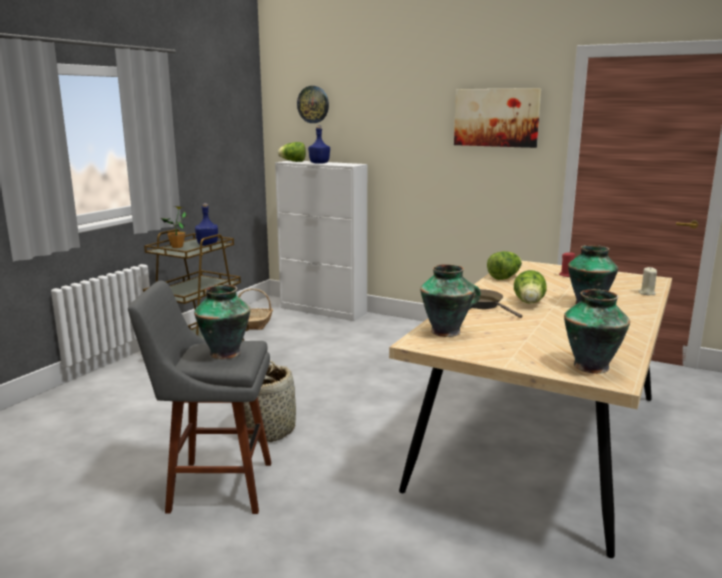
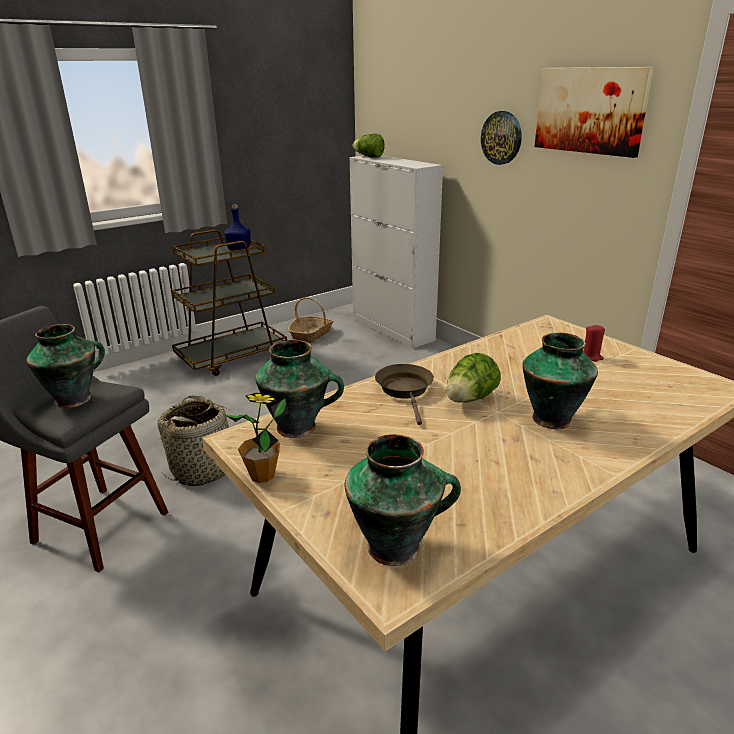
camera: 25 degrees right, 10 degrees up
(177, 247) = (209, 249): potted plant -> potted plant (262, 475)
(313, 104) = (397, 87): wall clock -> wall clock (501, 138)
(319, 163) = (390, 161): blue bottle -> none
(504, 277) = (497, 346): lettuce -> none
(646, 293) = (674, 415): beige candle -> none

